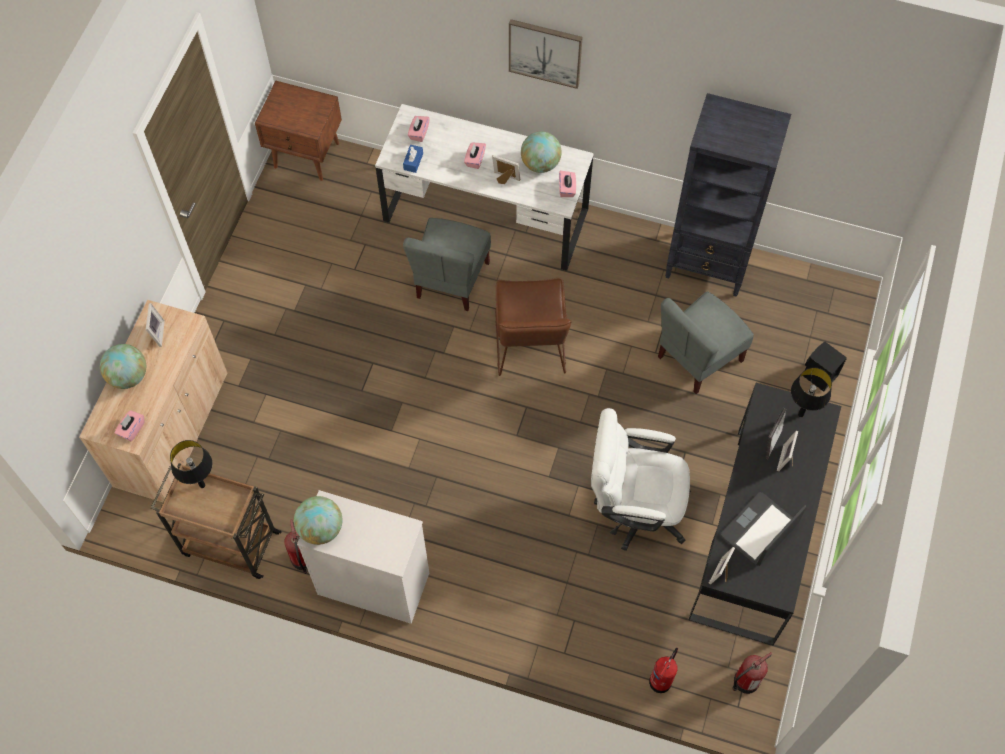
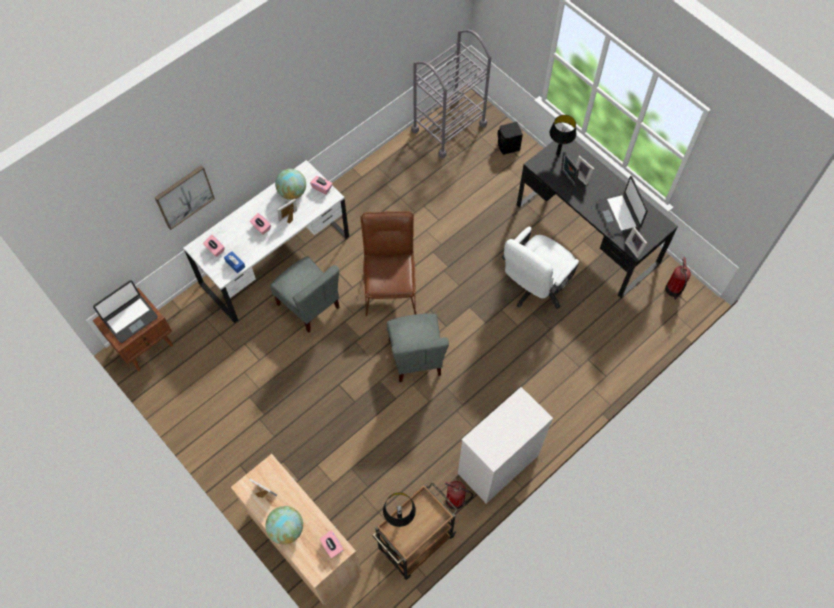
camera: 60 degrees left, 0 degrees up
(297, 111) = (130, 318): none -> laptop
(321, 528) = (491, 451): globe -> none
(530, 348) = (390, 286): brown chair -> brown chair turned 120 degrees counterclockwise
(545, 52) = (256, 121): picture -> picture (184, 196)
(661, 680) = (650, 333): fire extinguisher -> none
(698, 358) = (457, 199): grey chair -> grey chair (416, 358)
(708, 264) = (398, 159): black bookcase -> none
(796, 294) = (448, 127): none -> grey cart

